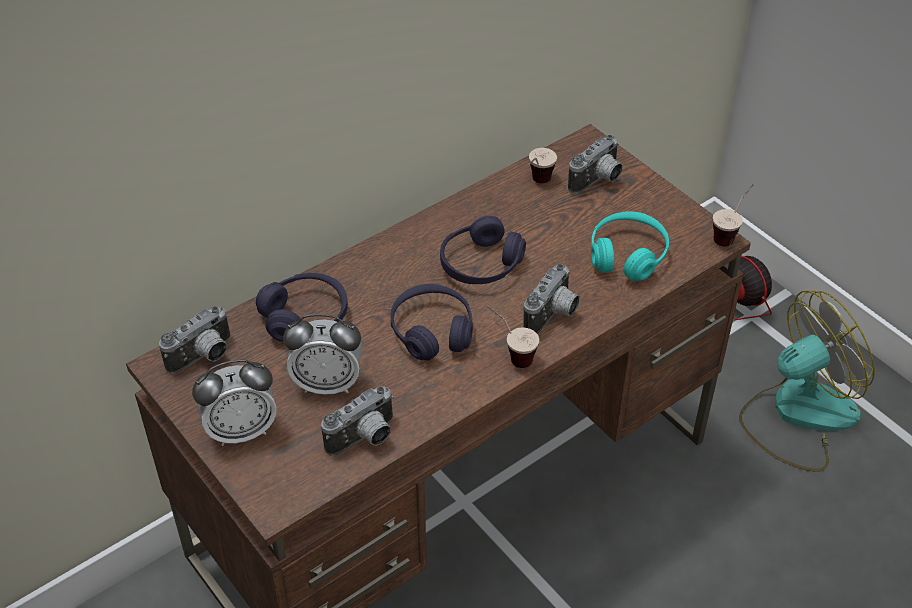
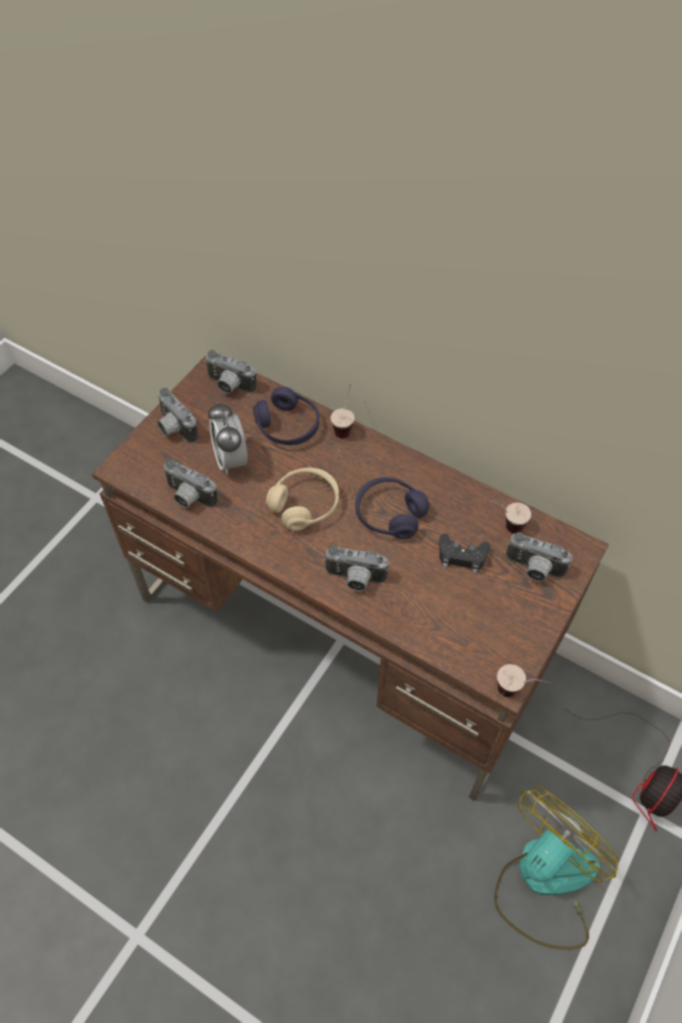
camera: 70 degrees right, 10 degrees up
(241, 430) = (174, 428): alarm clock -> camera
(432, 331) = (304, 505): purple headphones -> beige headphones
(510, 354) = (301, 562): cup -> cup (344, 425)
(560, 225) = (462, 556): none -> black game controller
(627, 255) = (449, 615): turquoise headphones -> none
(797, 415) = (544, 880): fan -> fan turned 90 degrees counterclockwise

